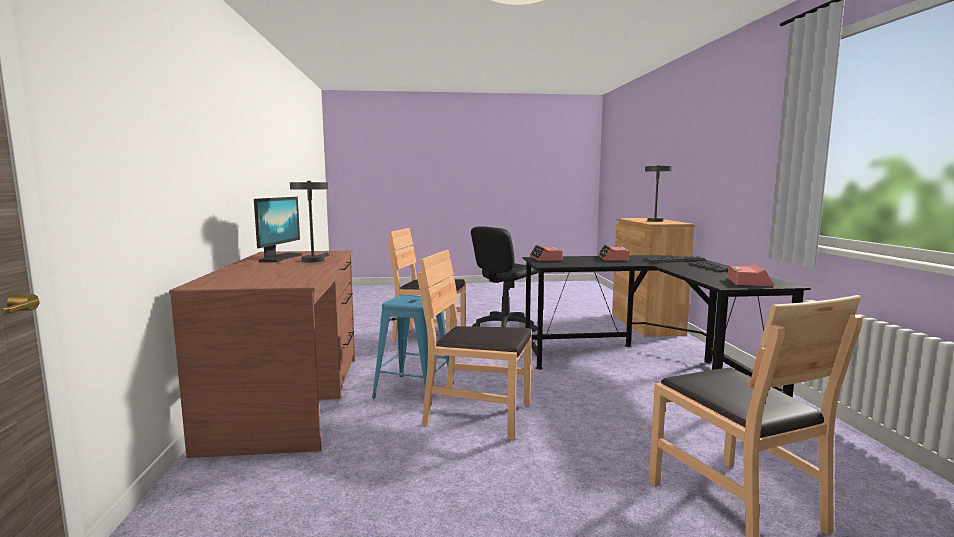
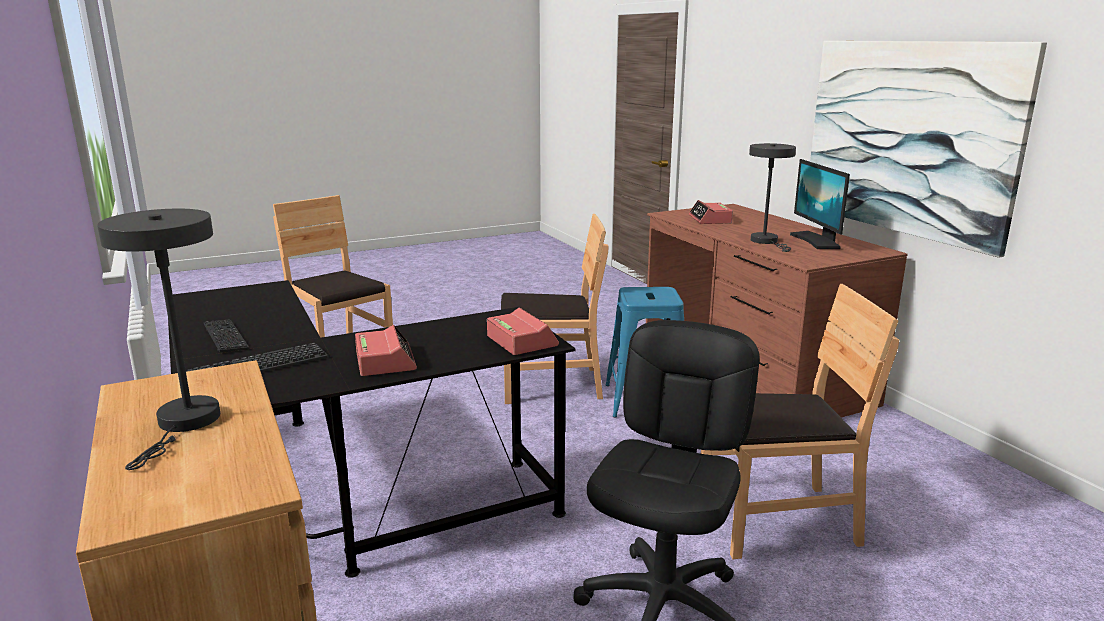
camera: 160 degrees right, 10 degrees up
(242, 174) = (908, 138): none -> picture
(748, 282) = (229, 298): alarm clock -> alarm clock (710, 220)

